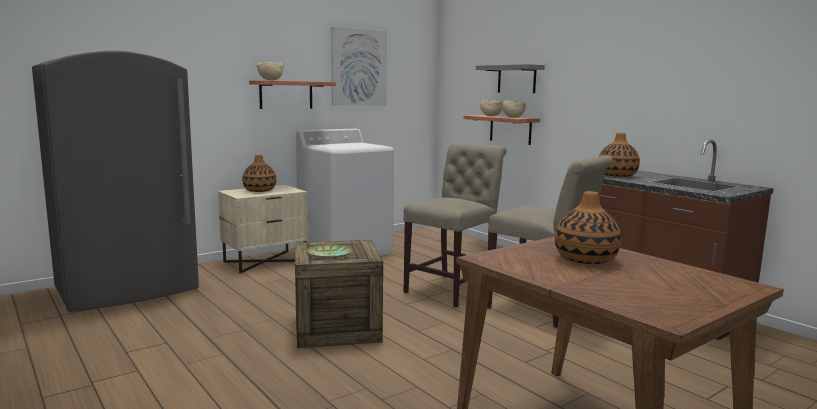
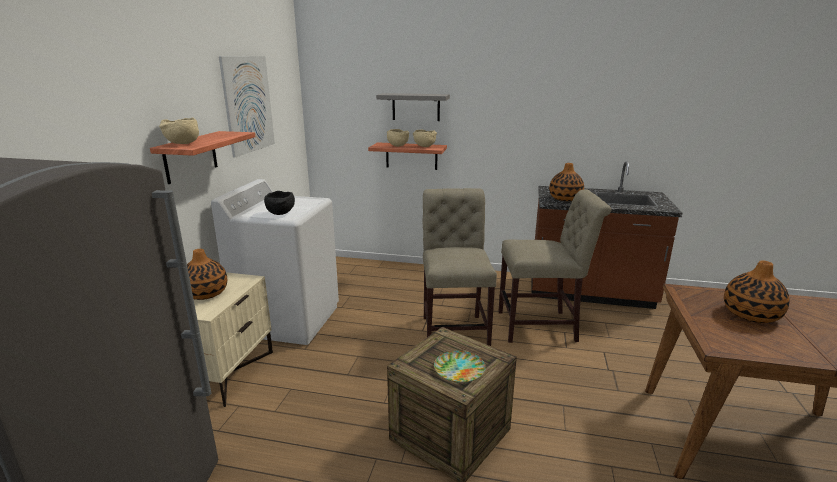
camera: 40 degrees left, 10 degrees up
(336, 147) = (281, 214): none -> black bowl

